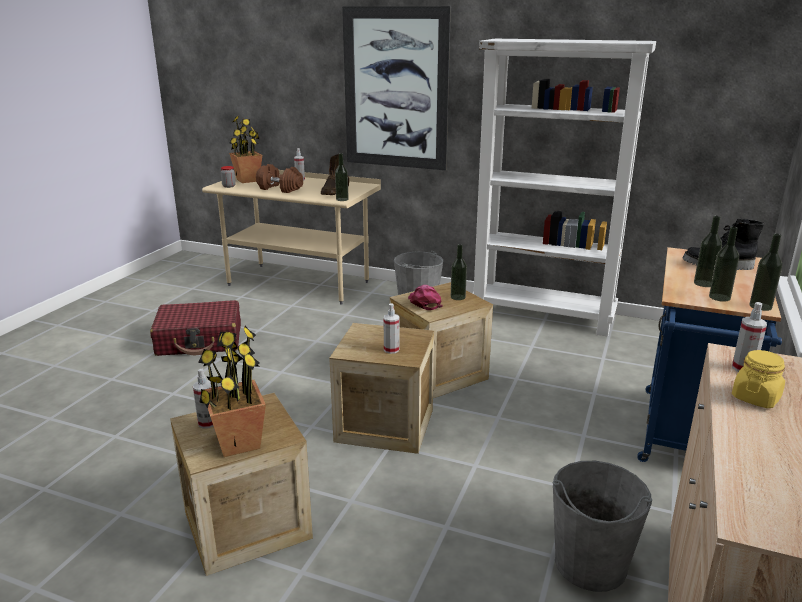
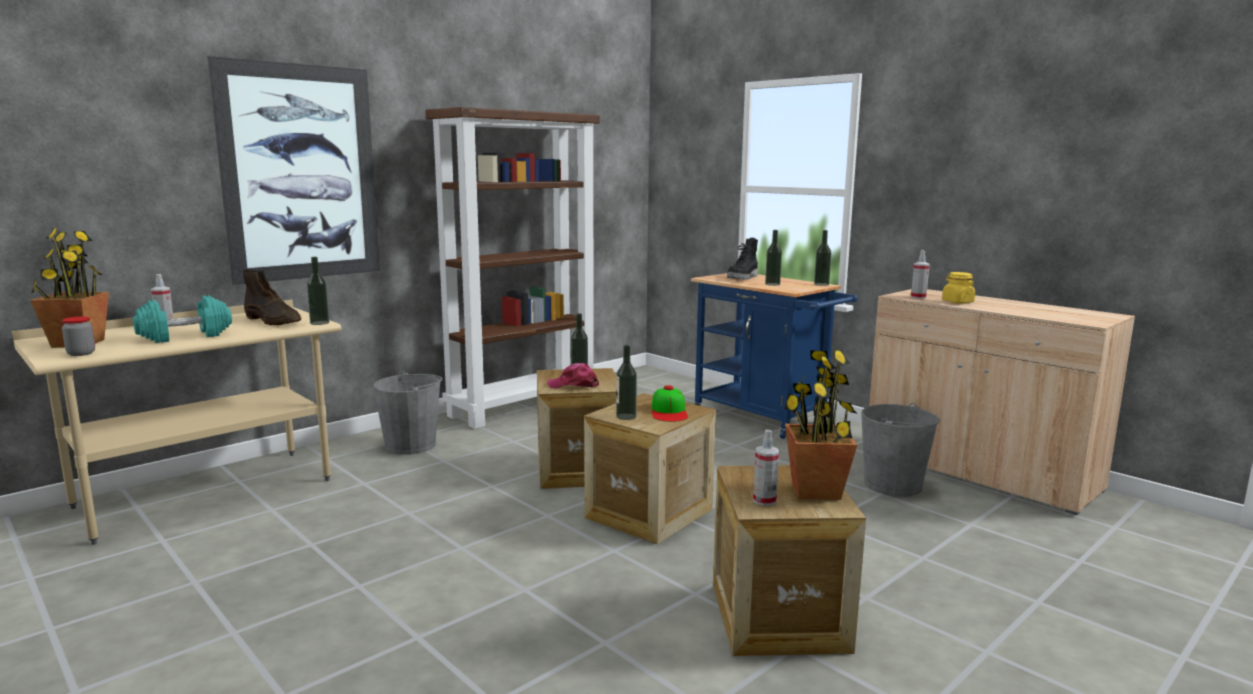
camera: 65 degrees left, 10 degrees down
(200, 340) = (267, 594): red suitcase -> none
(280, 189) = (185, 336): brown dumbbell -> turquoise dumbbell
(391, 350) = (669, 411): spray bottle -> cap
(543, 316) = (523, 406): white bookcase -> brown bookcase
(719, 297) = (800, 286): bottle -> bottle (626, 416)

